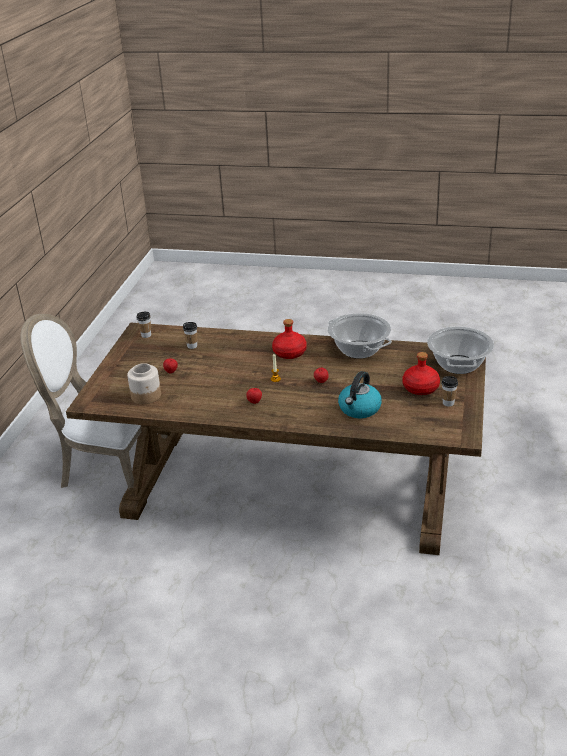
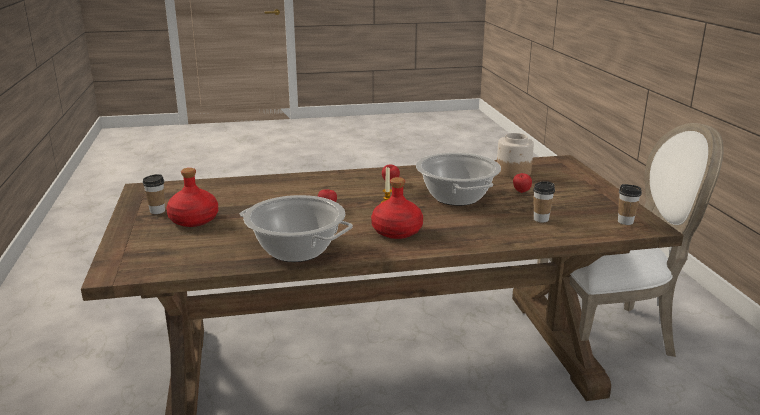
camera: 155 degrees right, 10 degrees down
(359, 409) = (266, 192): kettle -> none
(458, 364) = (136, 253): cooking pot -> cooking pot (457, 197)

